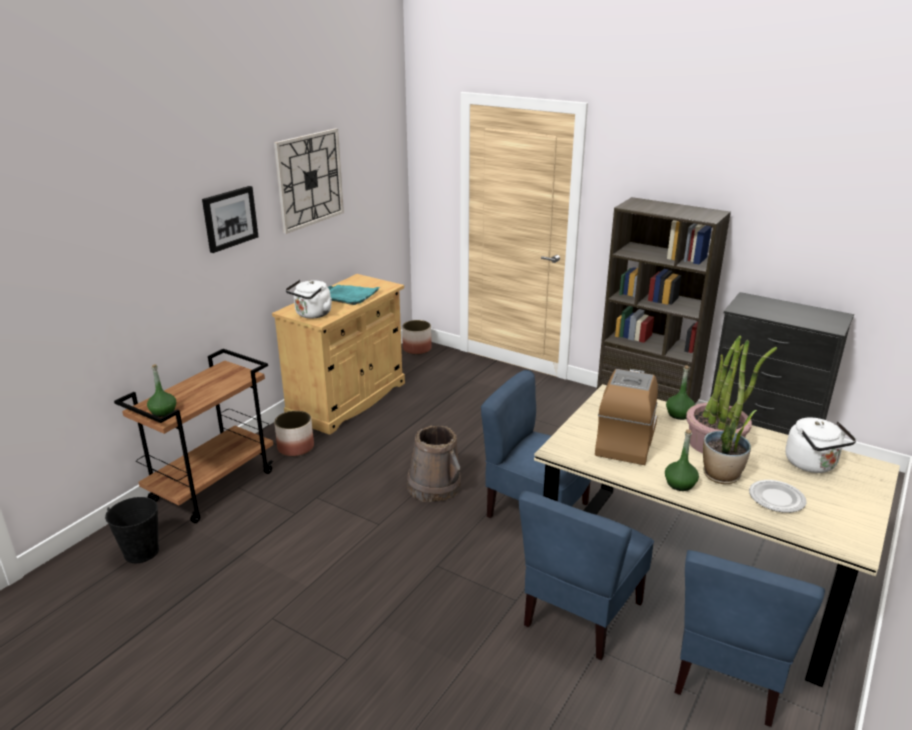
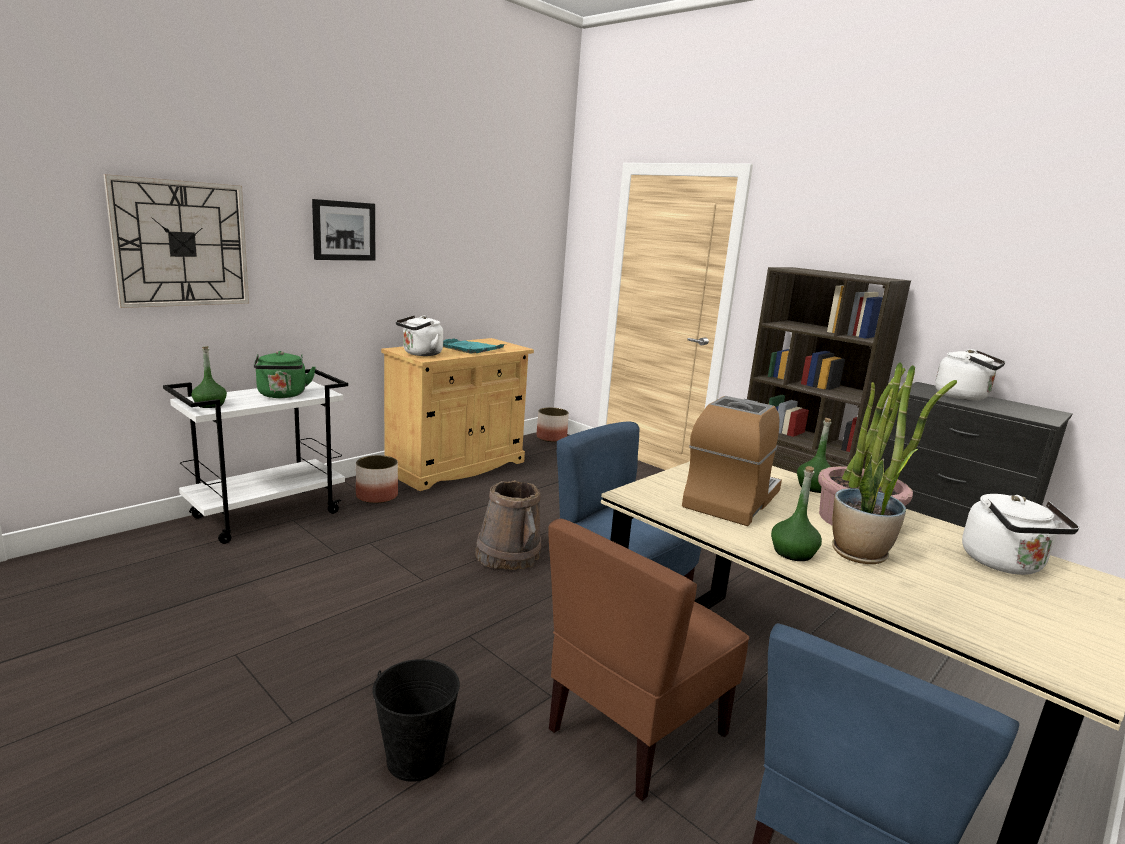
camera: 10 degrees right, 10 degrees down
(141, 552) = (146, 559): black bucket -> black bucket (415, 758)
(213, 486) = (268, 514): brown cart -> white cart
(214, 386) = (282, 395): none -> green kettle
(309, 179) = (447, 220): wall clock -> wall clock (181, 244)
(581, 613) = (635, 731): blue chair -> brown chair
(776, 498) = (941, 592): plate -> none
(777, 308) = (964, 397): none -> white kettle

